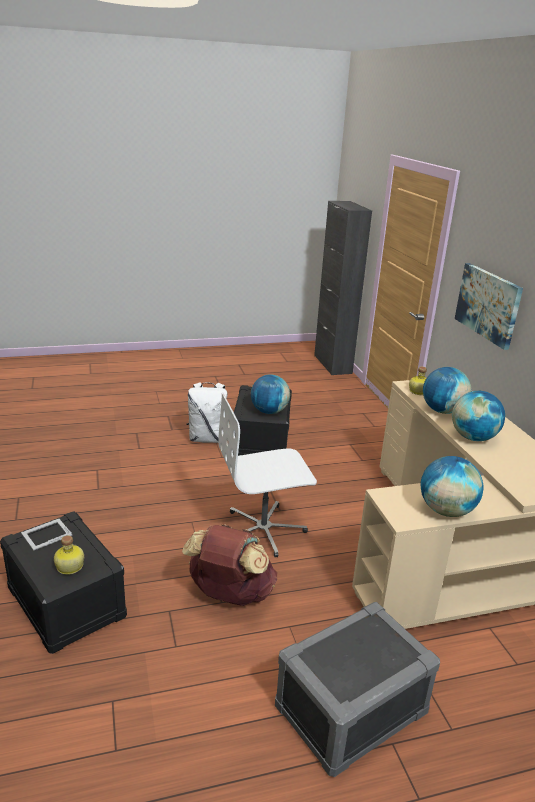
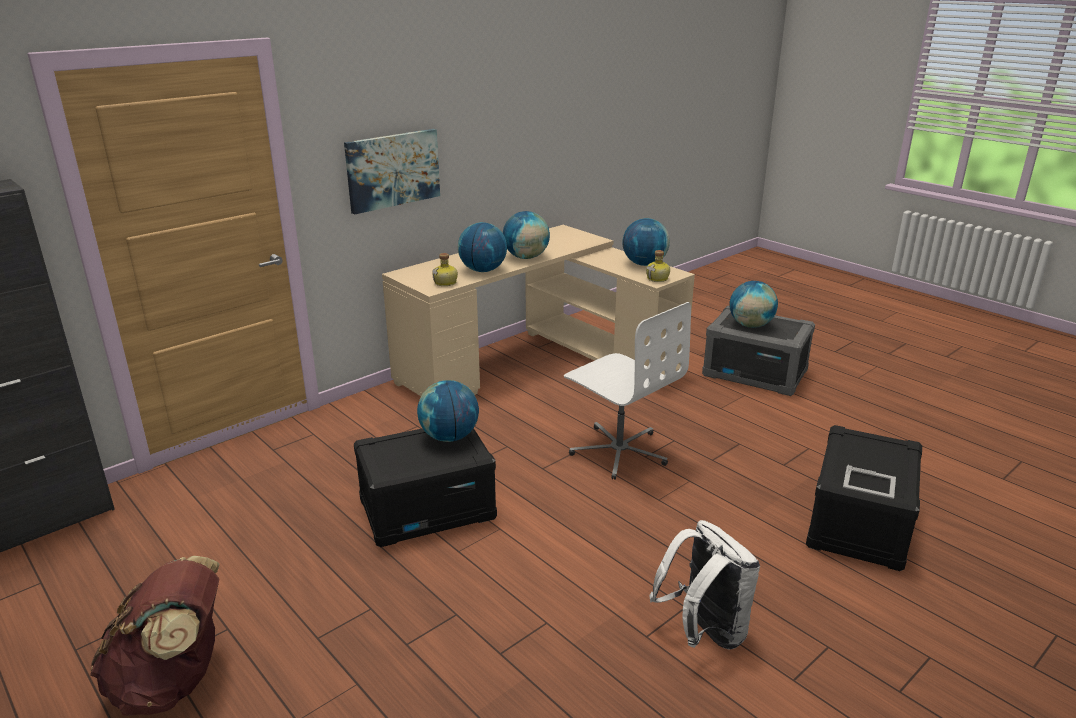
camera: 115 degrees left, 0 degrees up
(69, 567) = (876, 448): bottle -> bottle (658, 279)
(208, 438) = (456, 561): white backpack -> white backpack (703, 632)
(230, 595) = (726, 442): brown backpack -> brown backpack (174, 681)
(363, 643) = (750, 325): none -> globe

